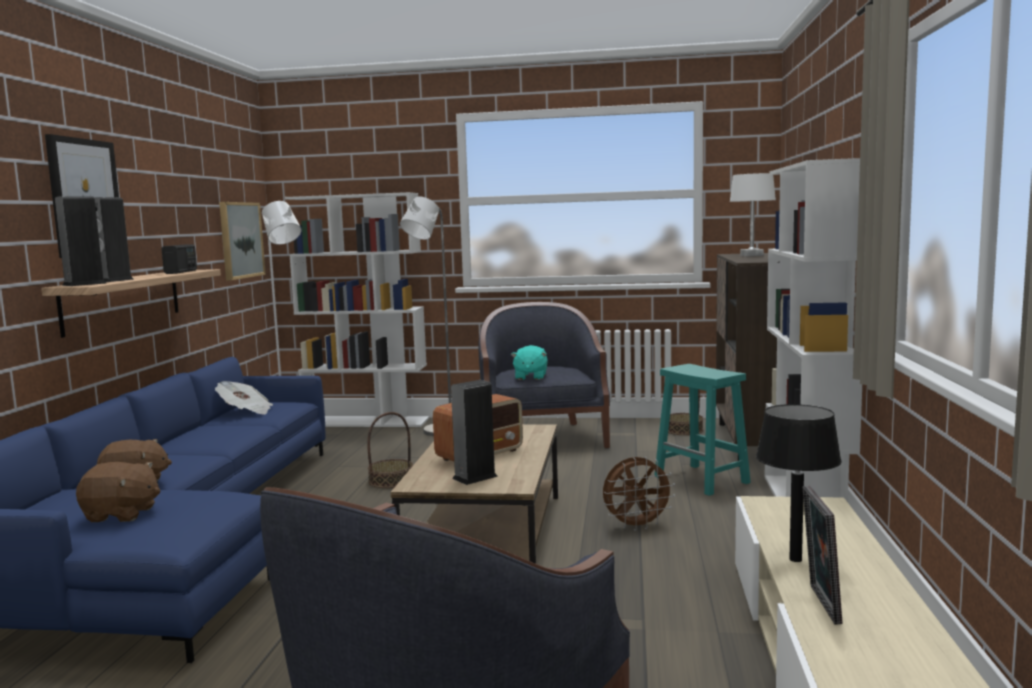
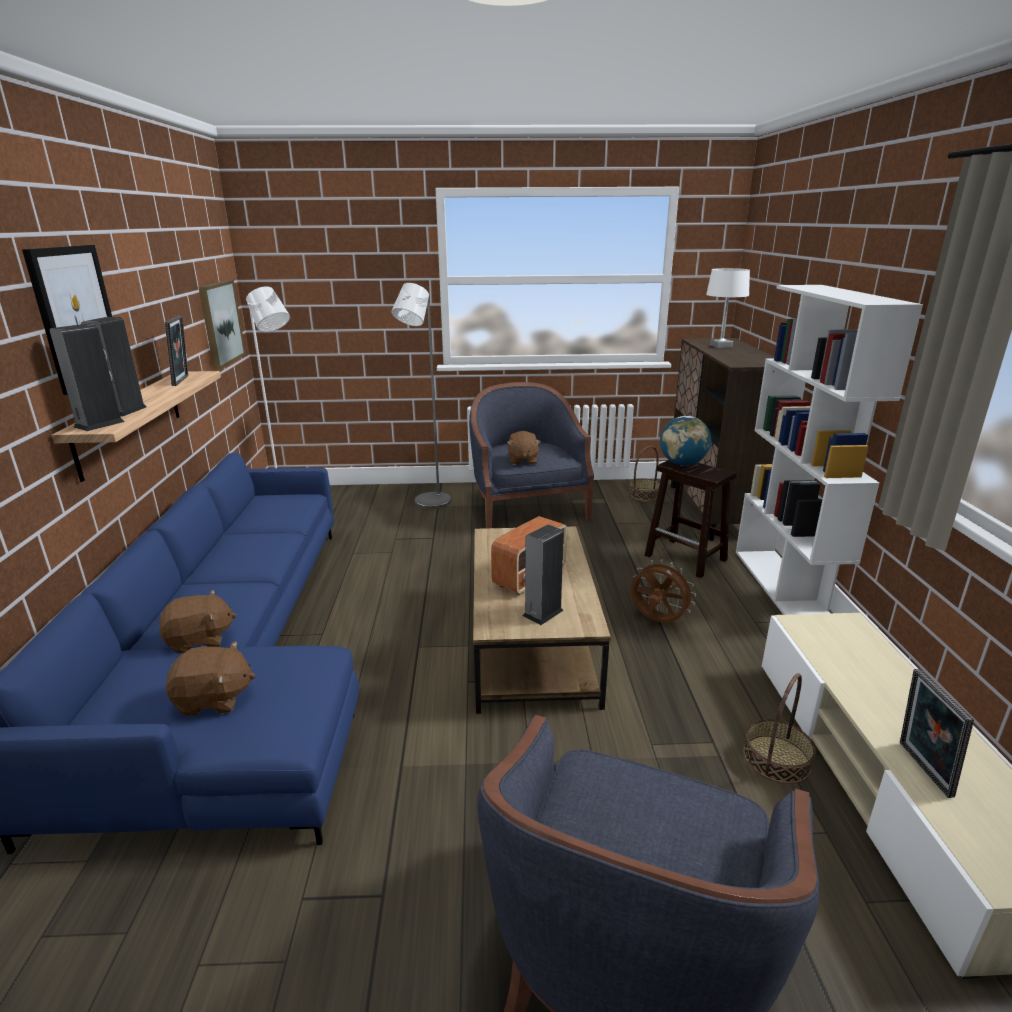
camera: 10 degrees left, 15 degrees up
(181, 272) = (183, 380): radio -> picture frame
(246, 411) = (262, 513): newspaper -> none
(367, 422) = (356, 491): white bookcase -> none
(391, 480) = (412, 571): basket -> basket (776, 758)
(530, 377) = (522, 460): turquoise plush toy -> brown plush toy
(636, 526) = (657, 621): brown fan -> brown fan turned 120 degrees counterclockwise
(689, 368) = (682, 464): none -> globe
(703, 480) = (687, 558): turquoise stool -> brown stool
(795, 559) = (867, 705): black table lamp -> none

